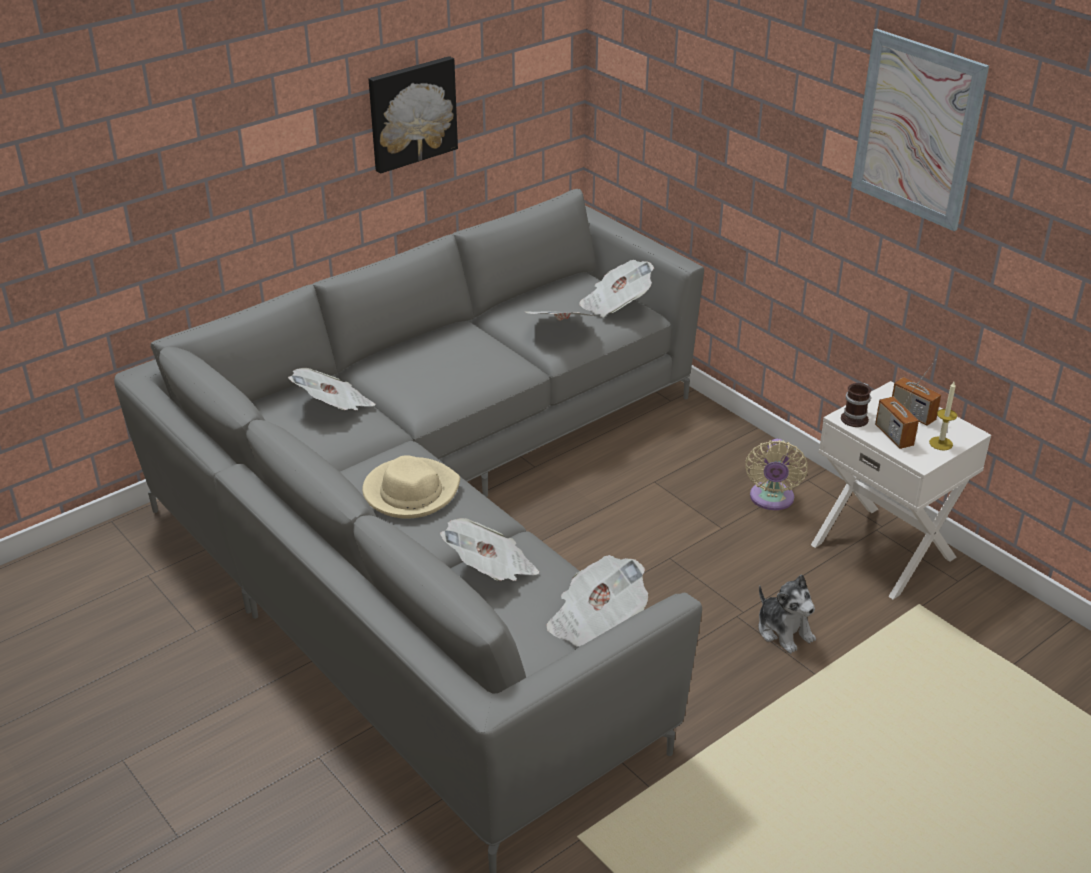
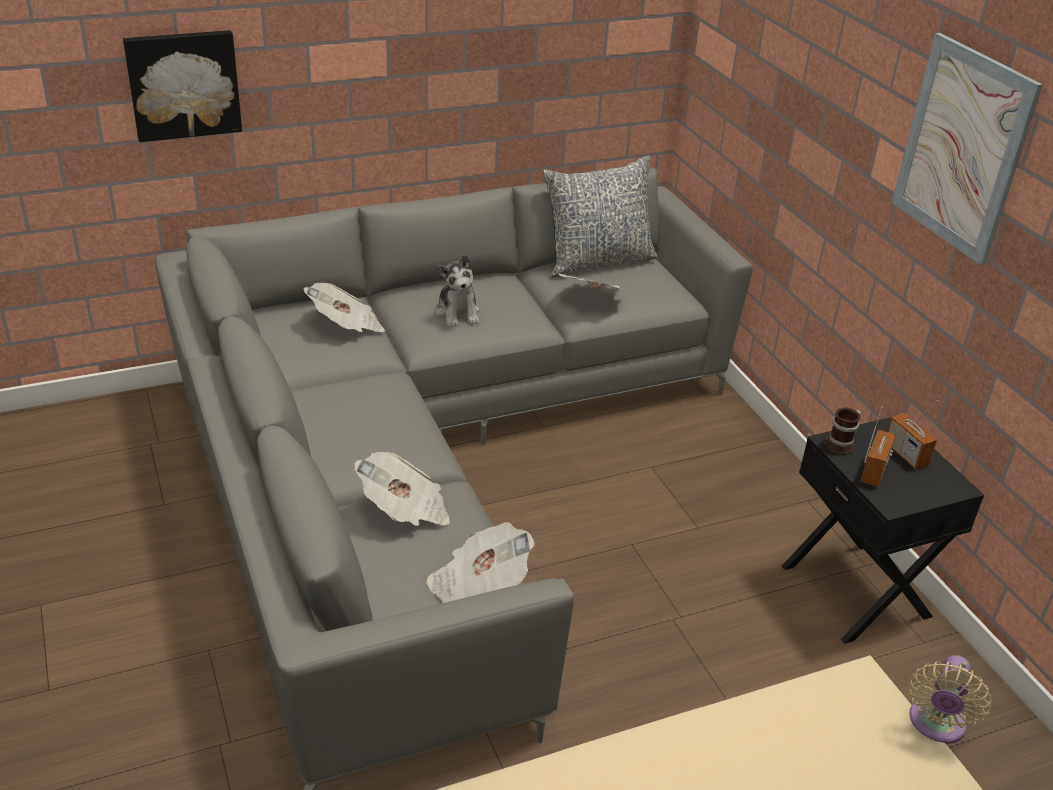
camera: 15 degrees right, 0 degrees up
(410, 492) = (371, 418): beige hat -> none
(411, 113) = (489, 62): picture -> picture (183, 84)
(544, 291) = (597, 261): none -> pillow
(615, 305) = (659, 286): newspaper -> none
(771, 500) = (761, 511): beige fan -> beige fan (935, 725)
(784, 631) = (714, 647): plush toy -> plush toy (458, 313)
(884, 550) = (857, 590): white nightstand -> black nightstand
(894, 436) = (874, 472): radio -> radio turned 150 degrees counterclockwise
(941, 443) = (922, 491): candle -> none

